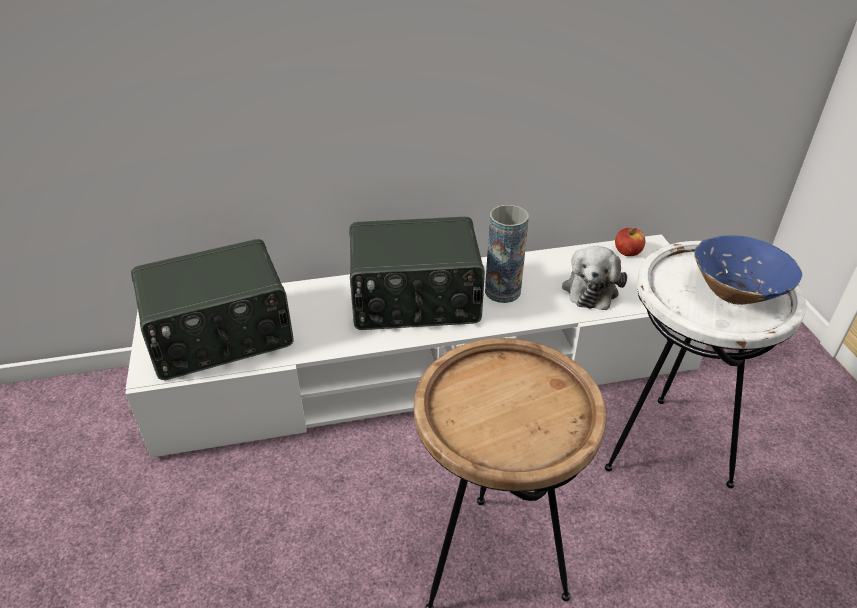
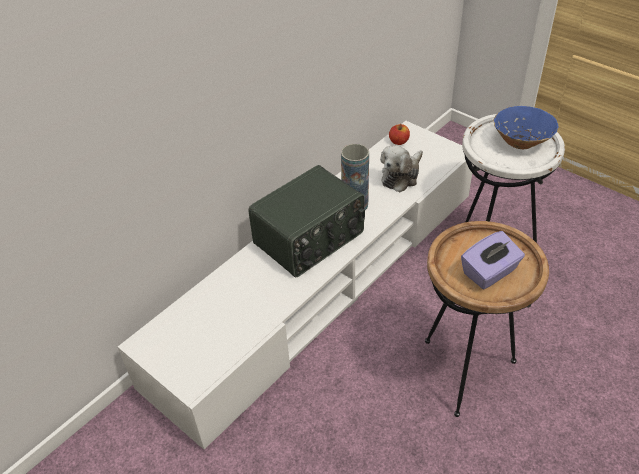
camera: 35 degrees left, 5 degrees up
(220, 336) = (210, 334): radio -> none
(499, 418) = (490, 272): none -> purple tissue box
(591, 288) = (401, 176): plush toy -> plush toy turned 60 degrees clockwise

